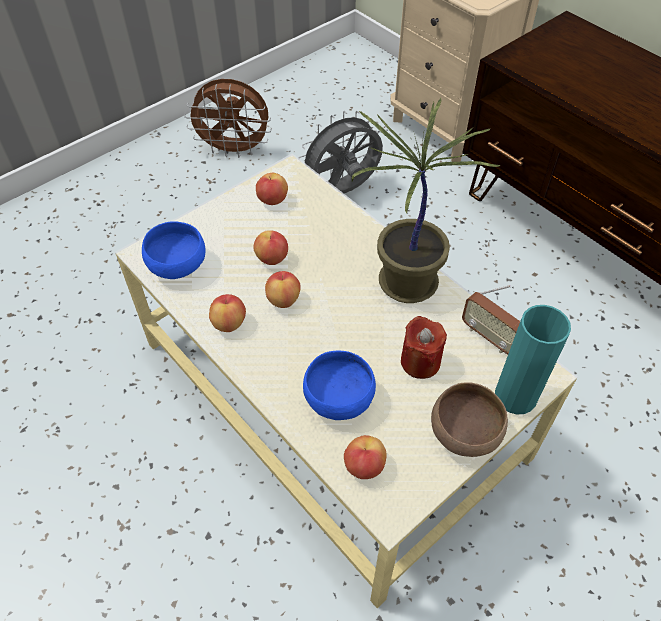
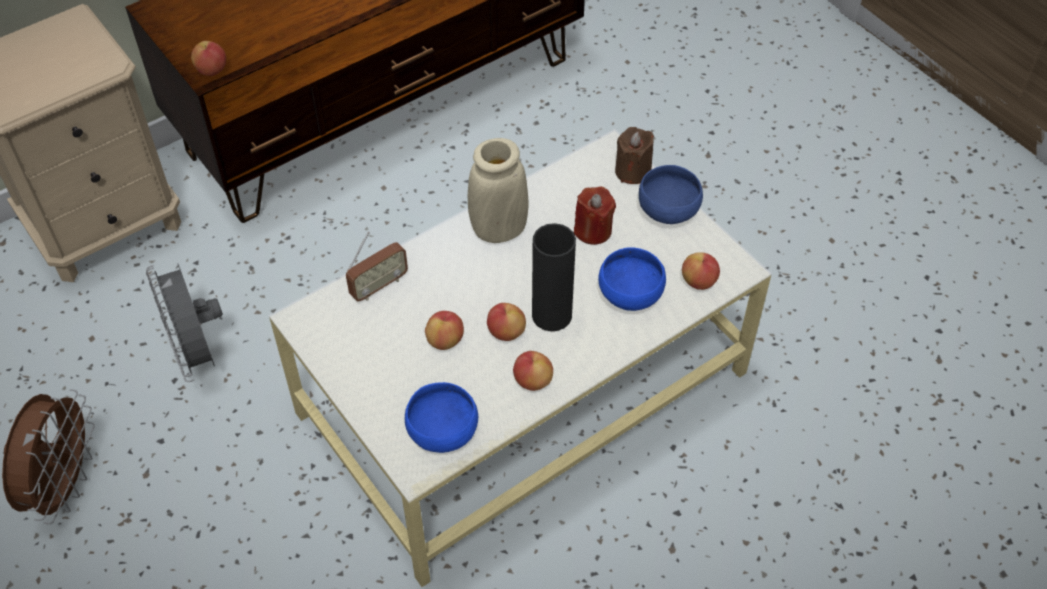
camera: 85 degrees left, 0 degrees up
(272, 200) = (351, 337): apple -> apple (212, 70)
(306, 333) = (552, 315): none -> black vase
(406, 285) = (498, 229): potted plant -> beige vase
(466, 433) = (668, 209): brown bowl -> blue bowl
(489, 337) = (569, 178): radio -> radio (379, 286)
(515, 396) = (633, 171): turquoise vase -> brown candle

